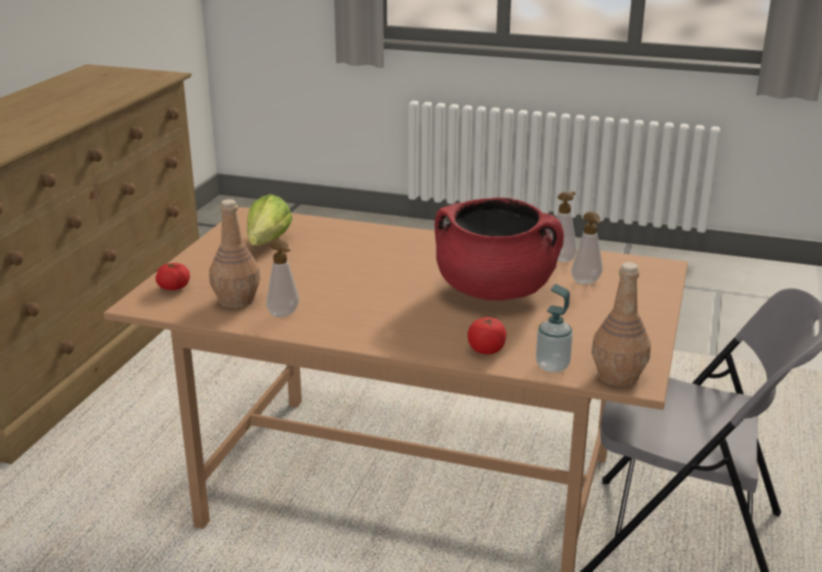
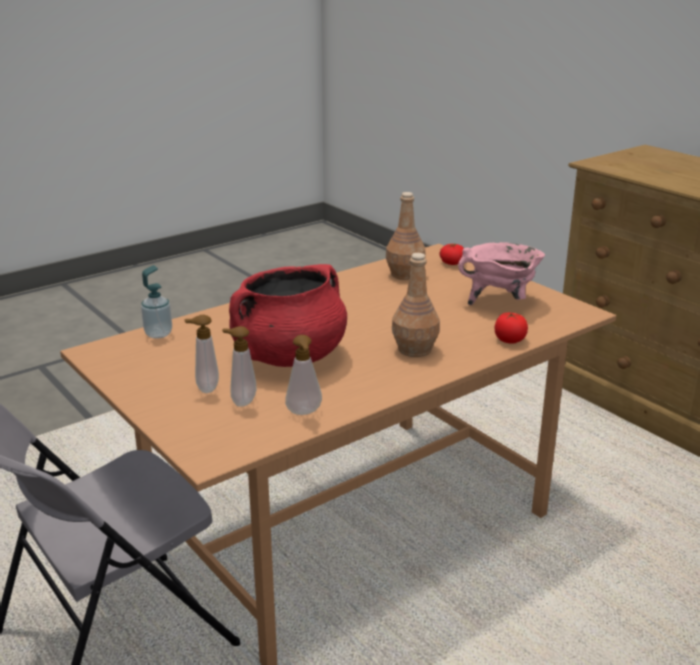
camera: 125 degrees right, 0 degrees up
(264, 246) = (500, 302): lettuce -> pink cooking pot
(285, 315) = (361, 282): soap dispenser -> soap dispenser (205, 388)
(486, 350) = (214, 322): tomato -> tomato (510, 340)
(617, 376) = (109, 348): brown bottle -> brown bottle (415, 349)

